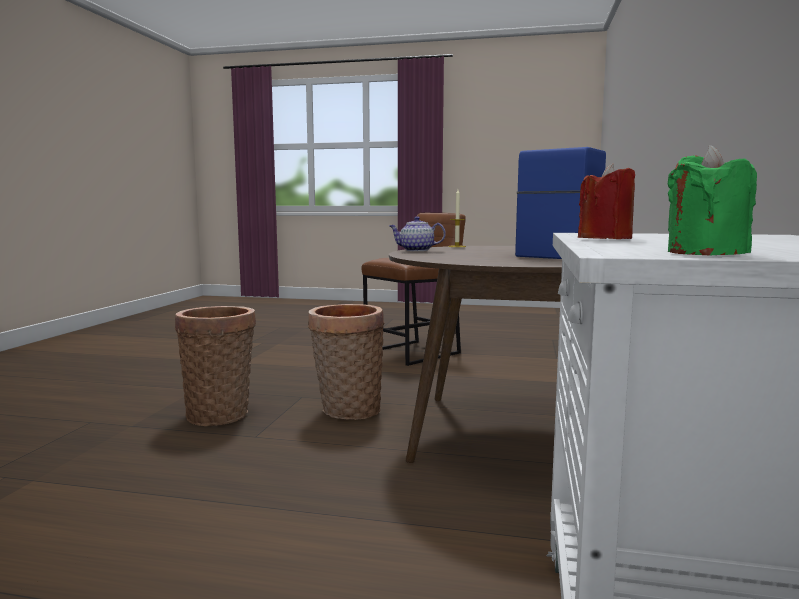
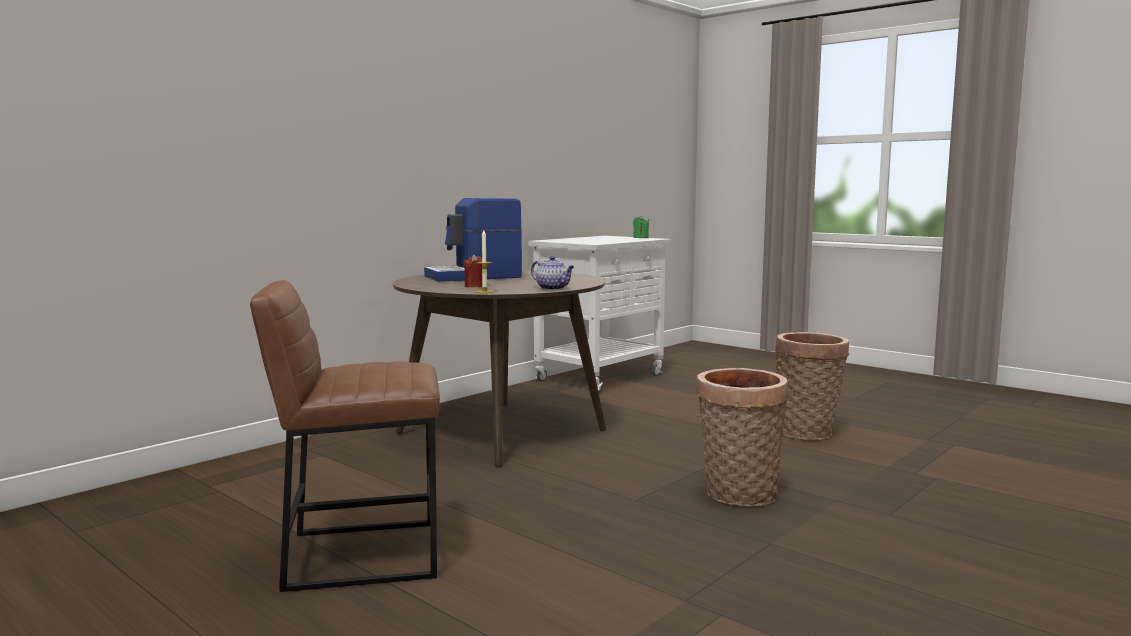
camera: 150 degrees left, 0 degrees up
(347, 410) = (602, 473): basket -> basket (807, 433)
(605, 239) = (619, 241): red candle -> red candle (475, 286)

